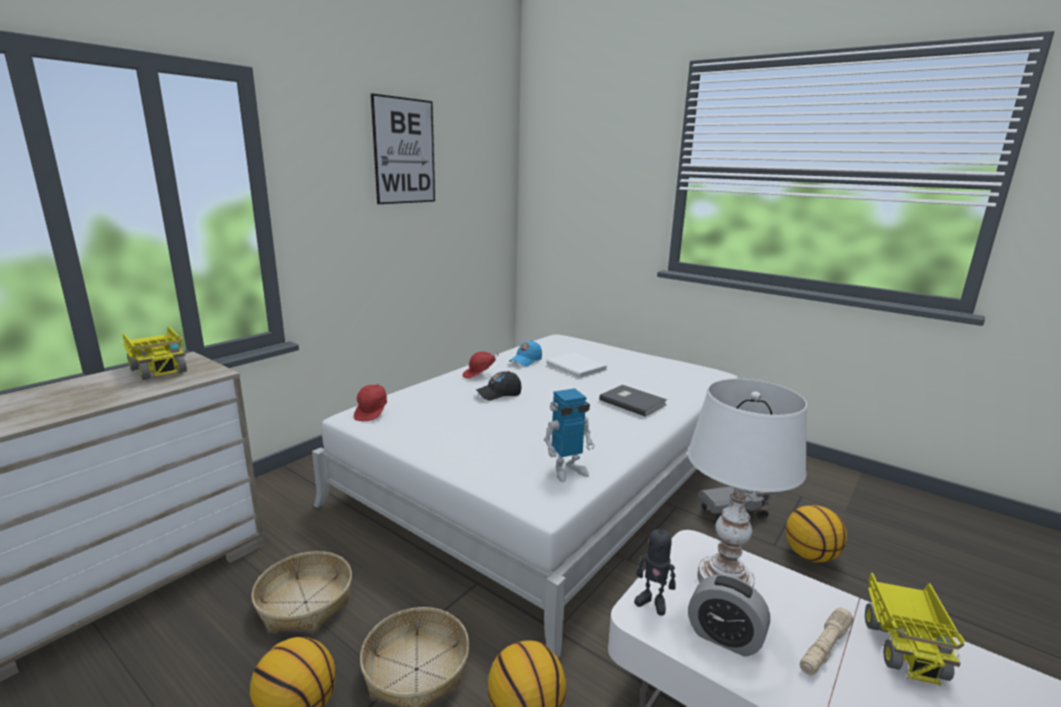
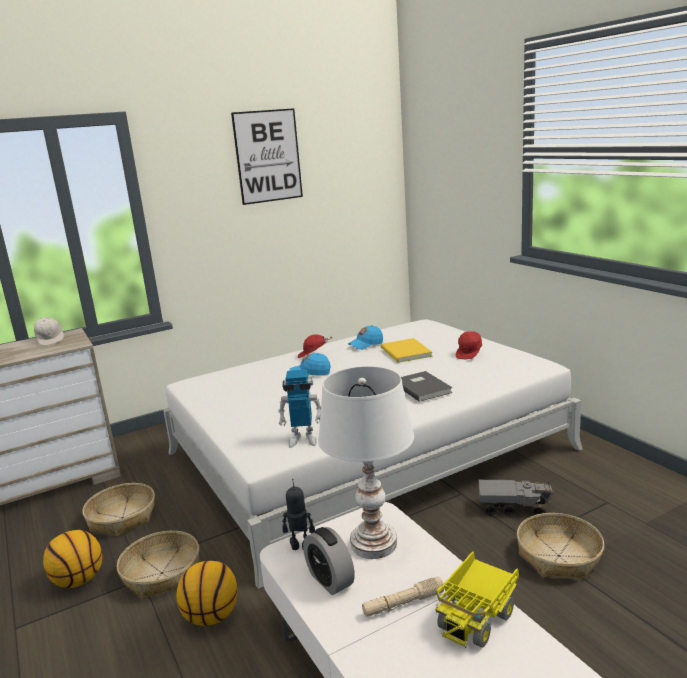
camera: 25 degrees right, 0 degrees up
(159, 369) = (50, 340): toy truck -> white cap
(372, 413) = (202, 382): red cap -> red cap (469, 354)
(499, 394) = (310, 373): black cap -> blue cap
(576, 367) = (405, 353): white book -> yellow book
(652, 602) = (301, 547): toy robot -> toy robot turned 135 degrees clockwise
(810, 556) = (558, 556): basketball -> basket

